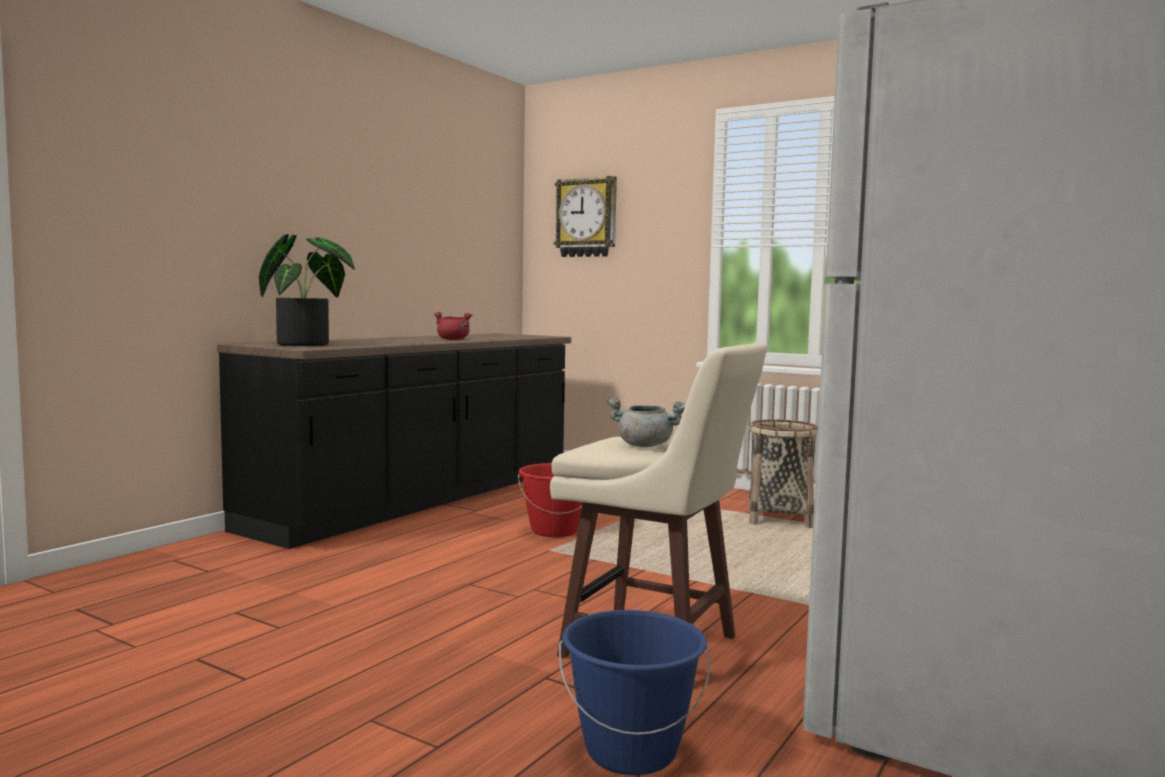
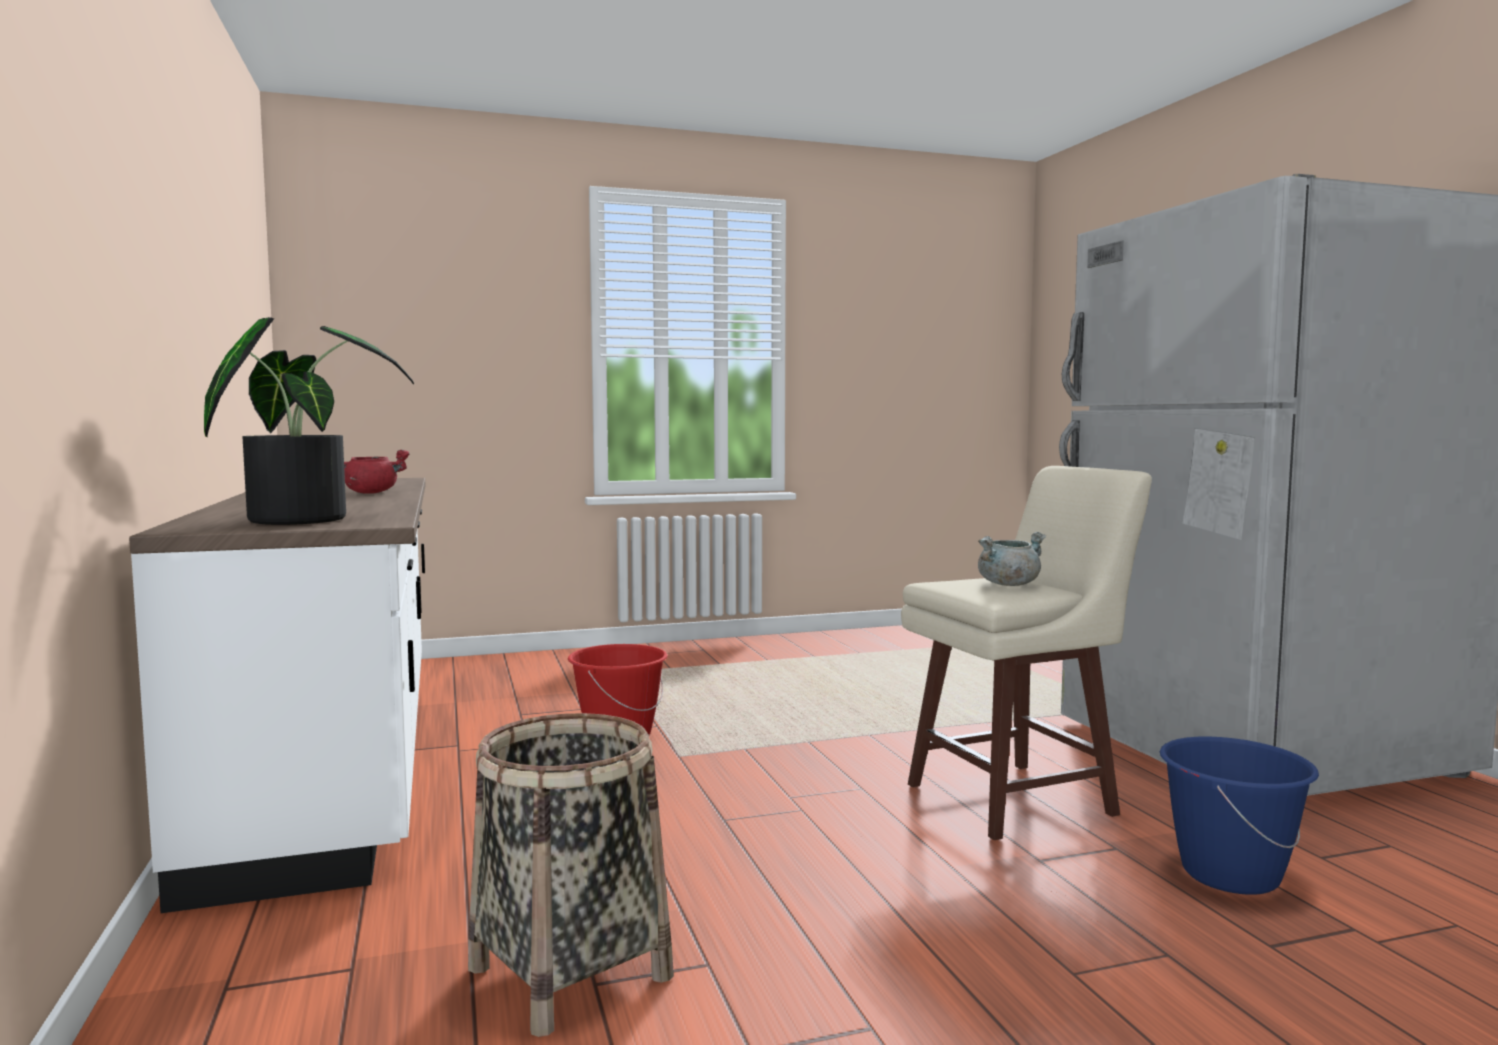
camera: 50 degrees left, 0 degrees up
(421, 499) = (337, 756): black counter -> white counter
(587, 218) = (397, 307): wall clock -> none
(779, 519) = (758, 661): basket -> basket (570, 973)

